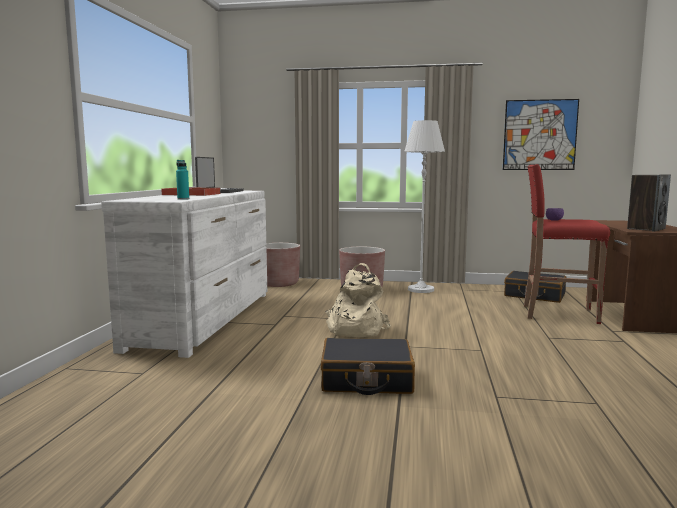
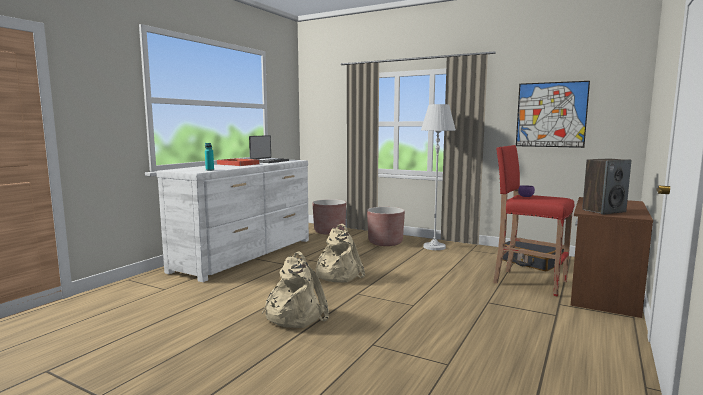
camera: 20 degrees right, 0 degrees up
(366, 380) = (295, 316): black suitcase -> beige backpack

